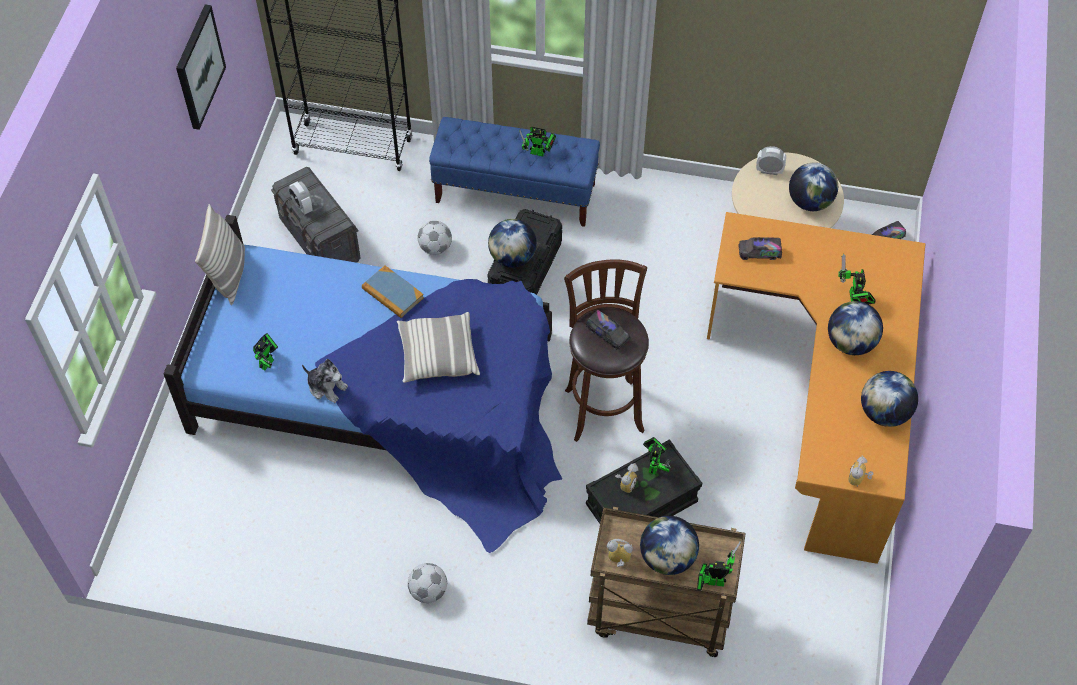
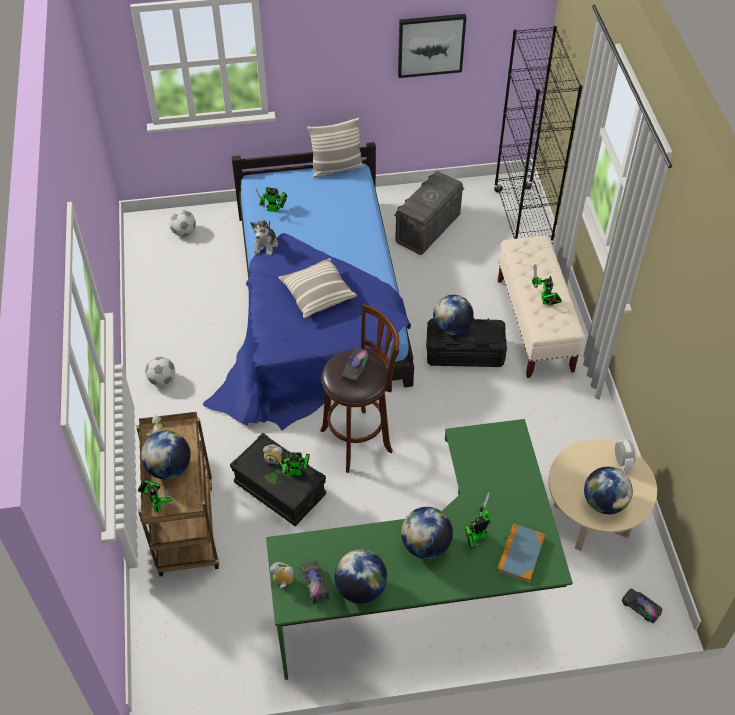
camera: 70 degrees right, 5 degrees down
(302, 206) = (424, 191): alarm clock -> none
(392, 293) = (361, 254): book -> book (520, 554)
(435, 248) = (455, 293): football -> football (183, 232)
(516, 193) = (534, 325): blue bench -> beige bench
(759, 253) = (491, 453): toy truck -> toy truck (315, 585)
(818, 404) = (430, 594): orange desk -> green desk

